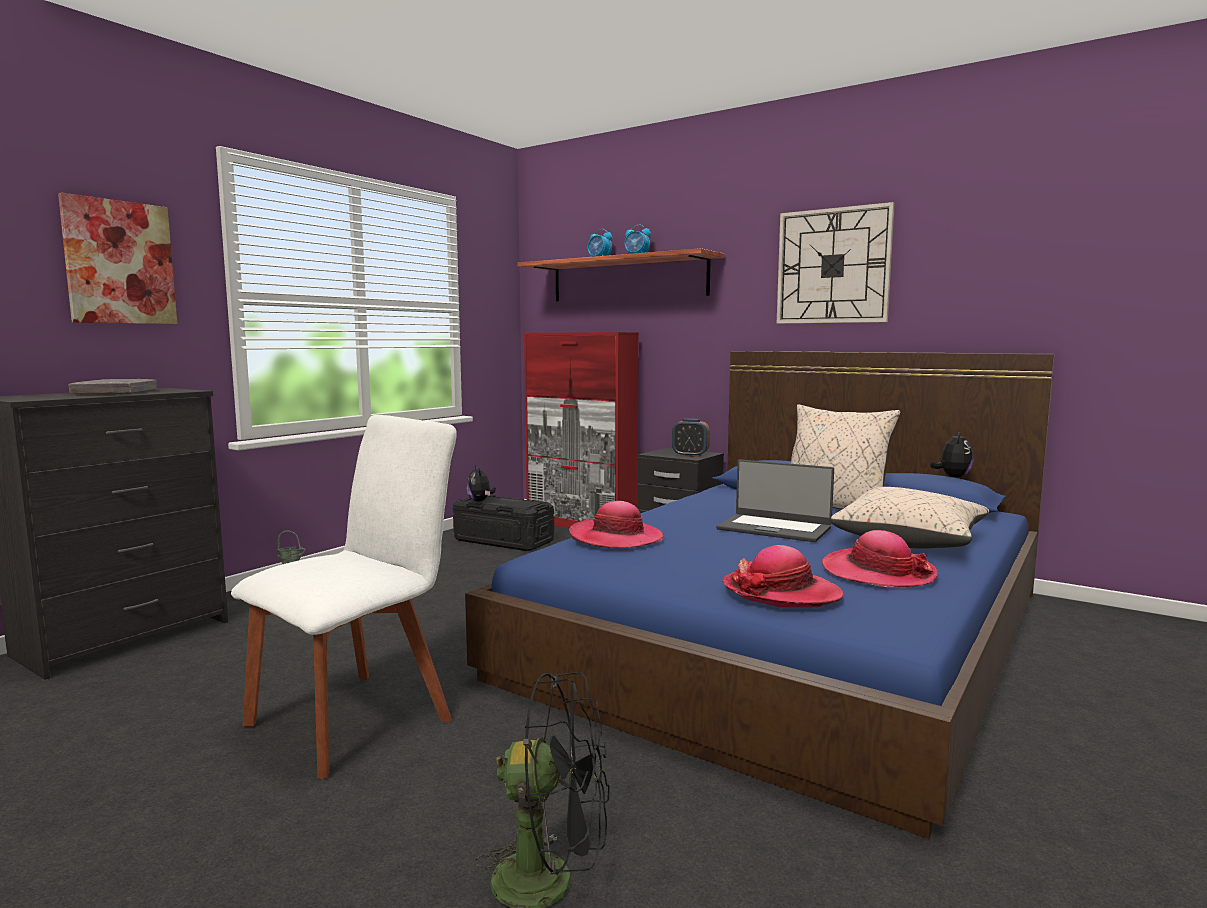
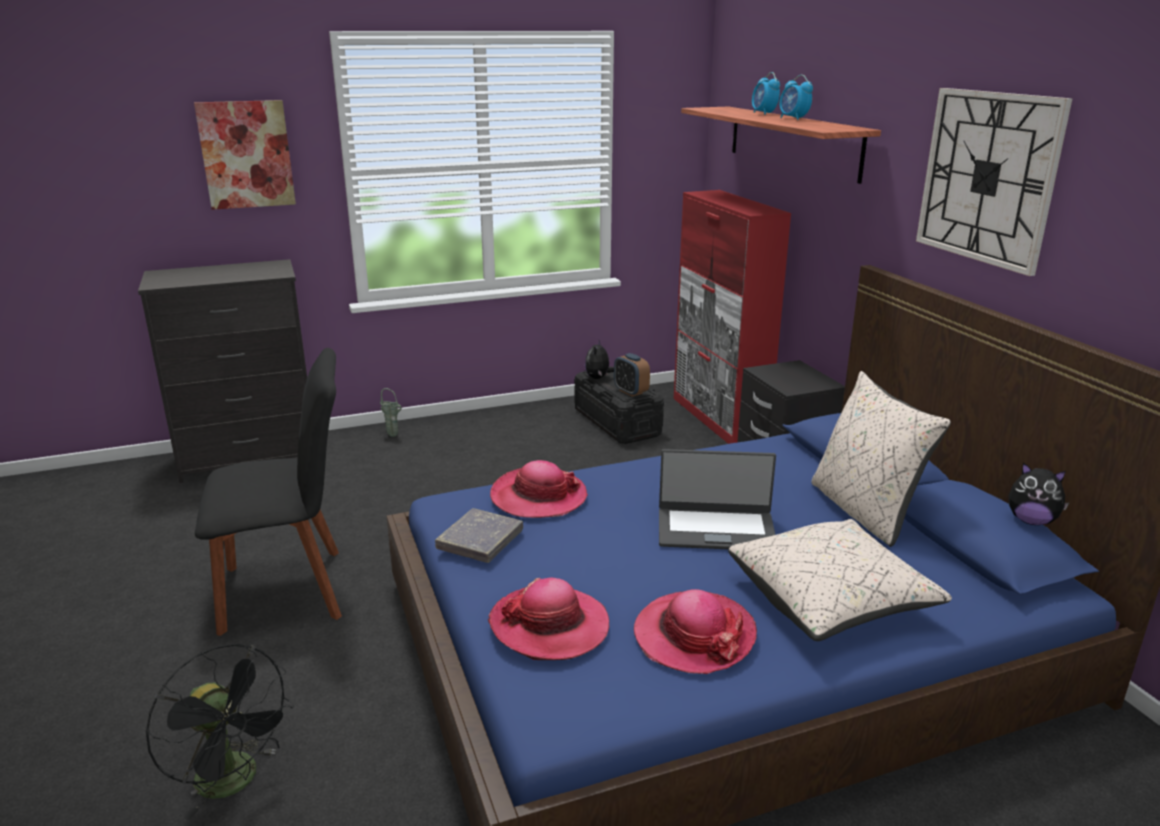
camera: 35 degrees right, 15 degrees up
(115, 392) = (232, 272): grey book -> grey book (480, 540)
(357, 717) = (291, 590): white chair -> black chair
(690, 455) = (795, 384): alarm clock -> alarm clock (631, 392)
(774, 528) = (715, 529): laptop -> laptop turned 60 degrees counterclockwise
(952, 477) = (1031, 521): plush toy -> plush toy turned 60 degrees clockwise

